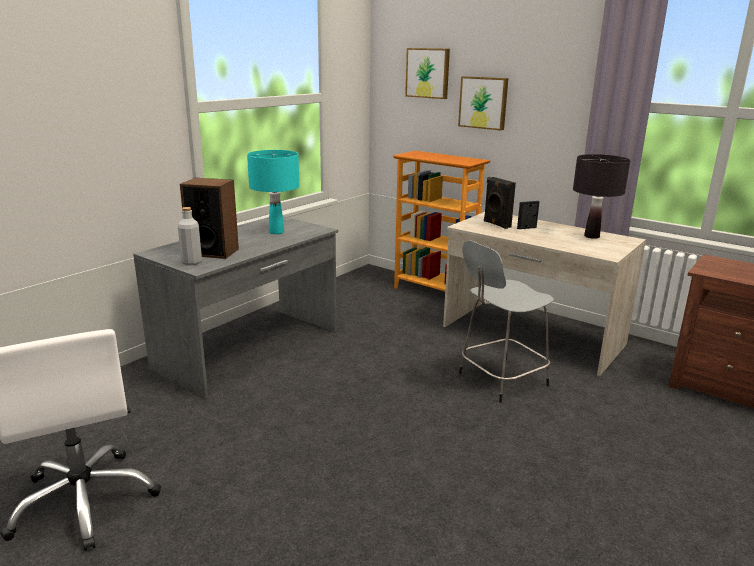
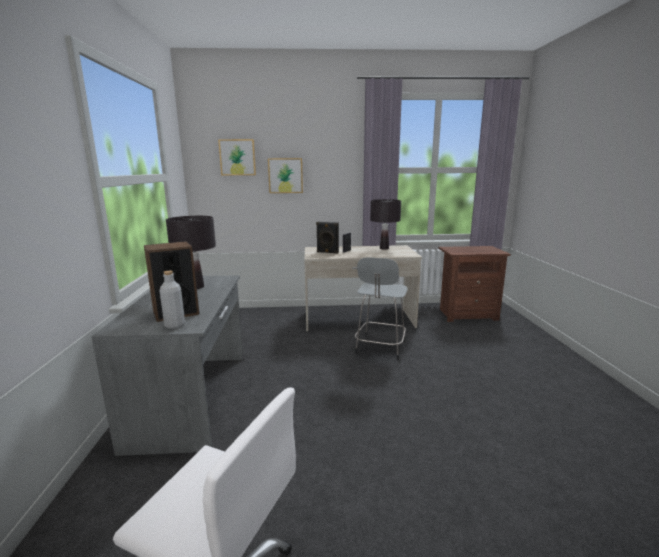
camera: 40 degrees left, 5 degrees down
(276, 232) = (197, 287): turquoise table lamp -> black table lamp
(434, 291) = (270, 313): bookcase -> none

